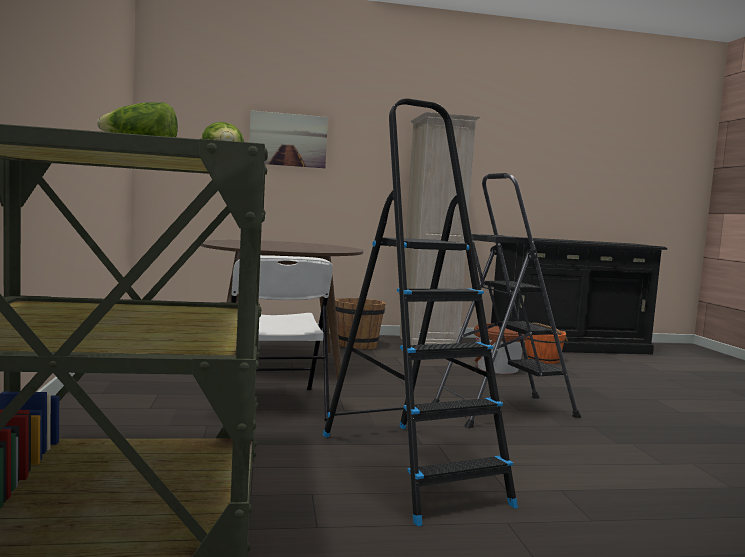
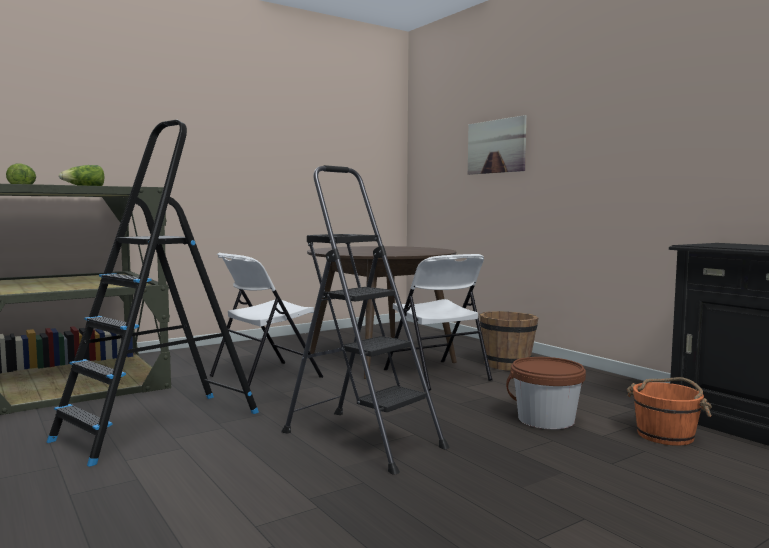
camera: 65 degrees right, 0 degrees up
(358, 363) = (436, 375): none -> white chair
(428, 343) = (594, 382): beige cabinet -> none

